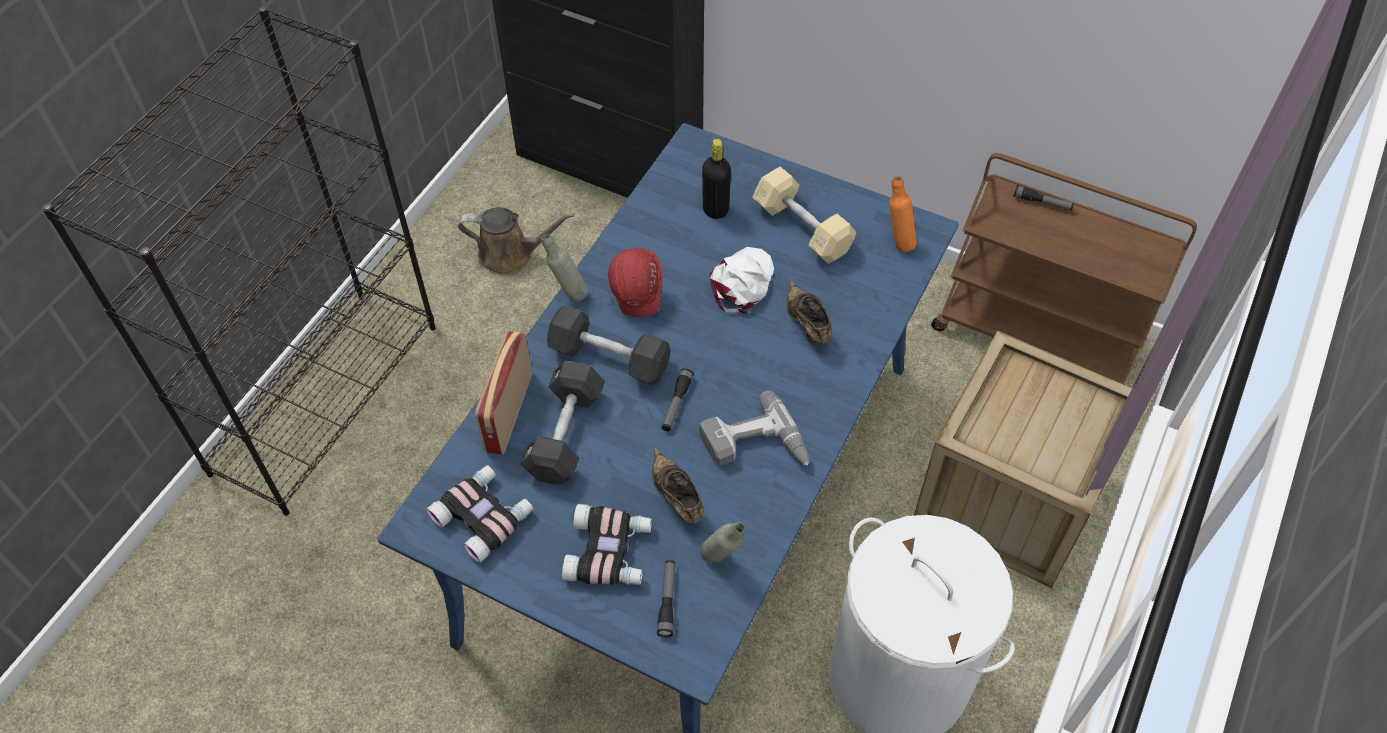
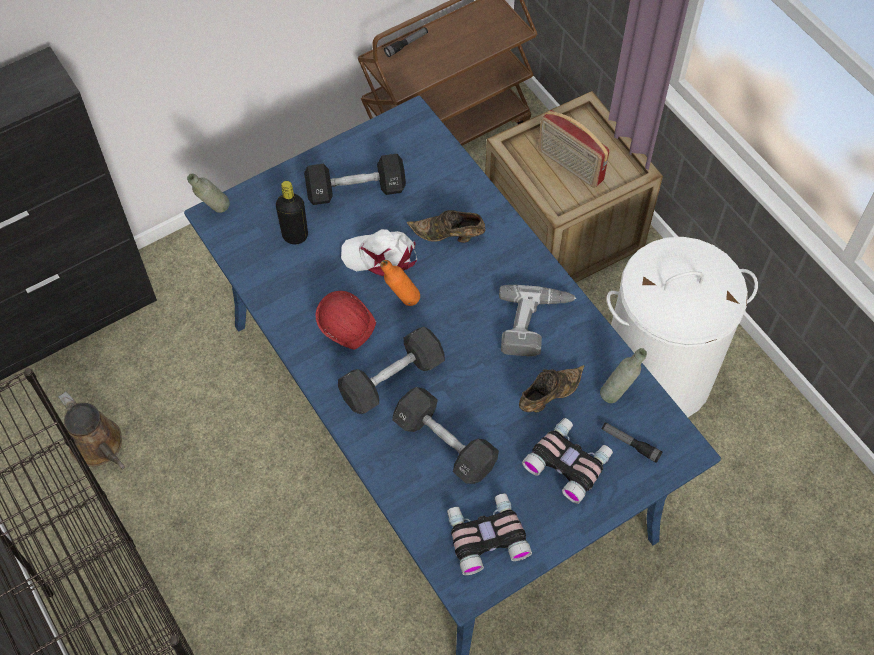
camera: 60 degrees left, 5 degrees up
(507, 412) = (397, 475): radio -> radio (569, 166)
(511, 255) = (99, 446): brown watering can -> brown watering can turned 105 degrees clockwise
(568, 294) = (308, 378): grey bottle -> grey bottle (214, 212)
(676, 404) = (465, 355): flashlight -> none
(676, 498) = (548, 396): brown shoe -> brown shoe turned 135 degrees clockwise
(741, 283) = (380, 256): white cap -> white cap turned 45 degrees counterclockwise
(802, 228) = (356, 190): beige dumbbell -> black dumbbell
(898, 242) = (412, 140): orange bottle -> orange bottle (401, 301)

